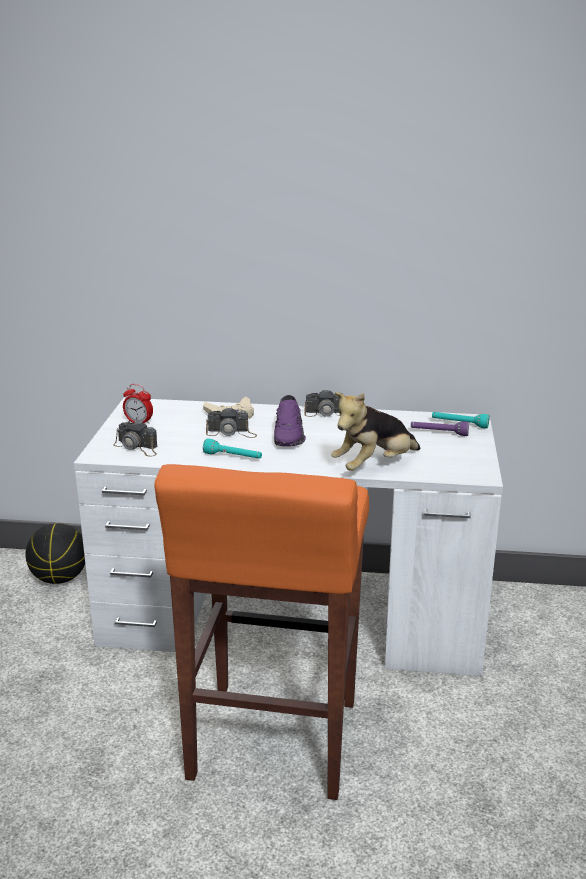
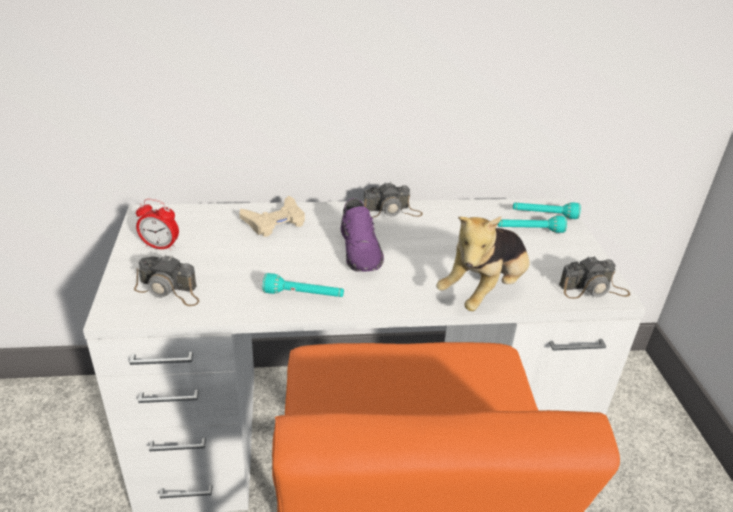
camera: 15 degrees left, 10 degrees up
(60, 578) = (72, 416): basketball -> none
(231, 432) = (287, 252): camera -> camera (593, 289)
(439, 433) = (529, 230): purple flashlight -> turquoise flashlight

